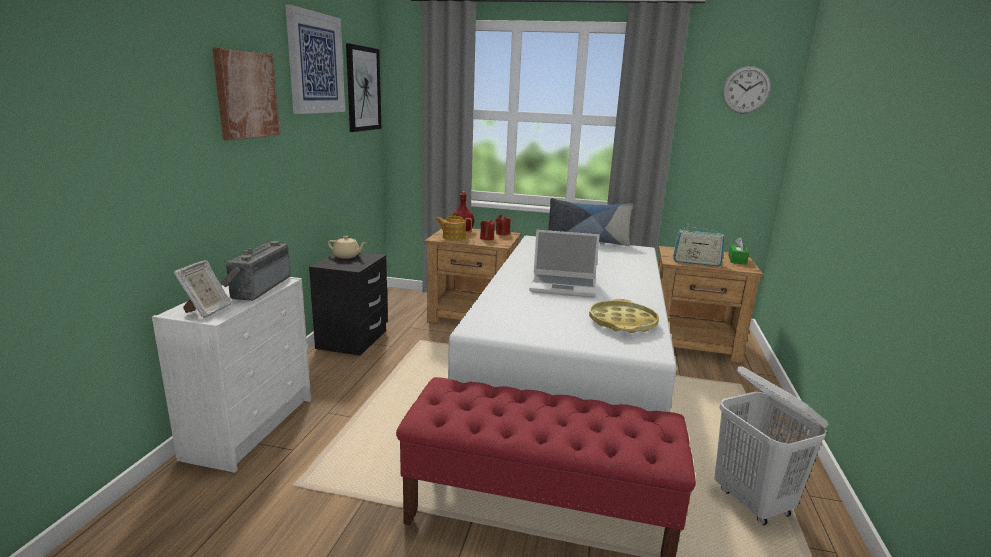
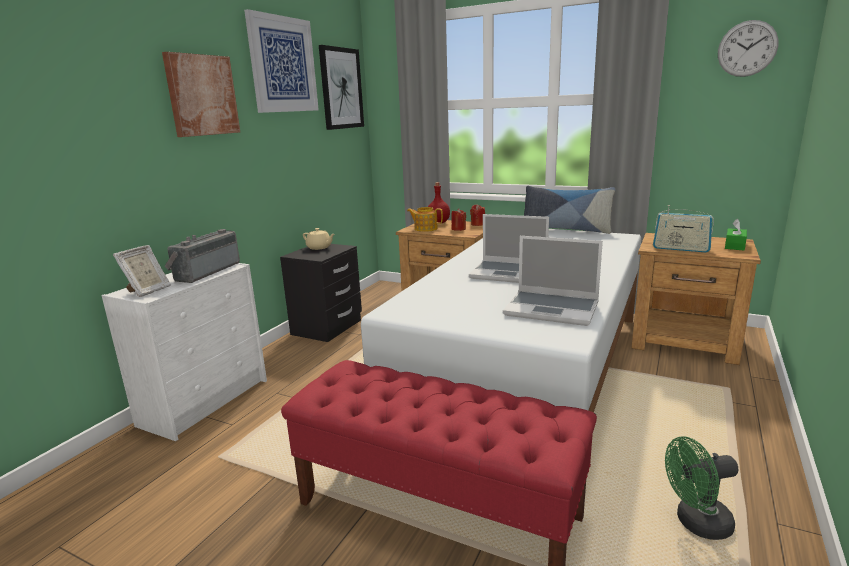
camera: 15 degrees right, 0 degrees up
(622, 322) = (553, 309): yellow tray -> laptop
(752, 502) = (696, 523): white laundry basket -> green fan

